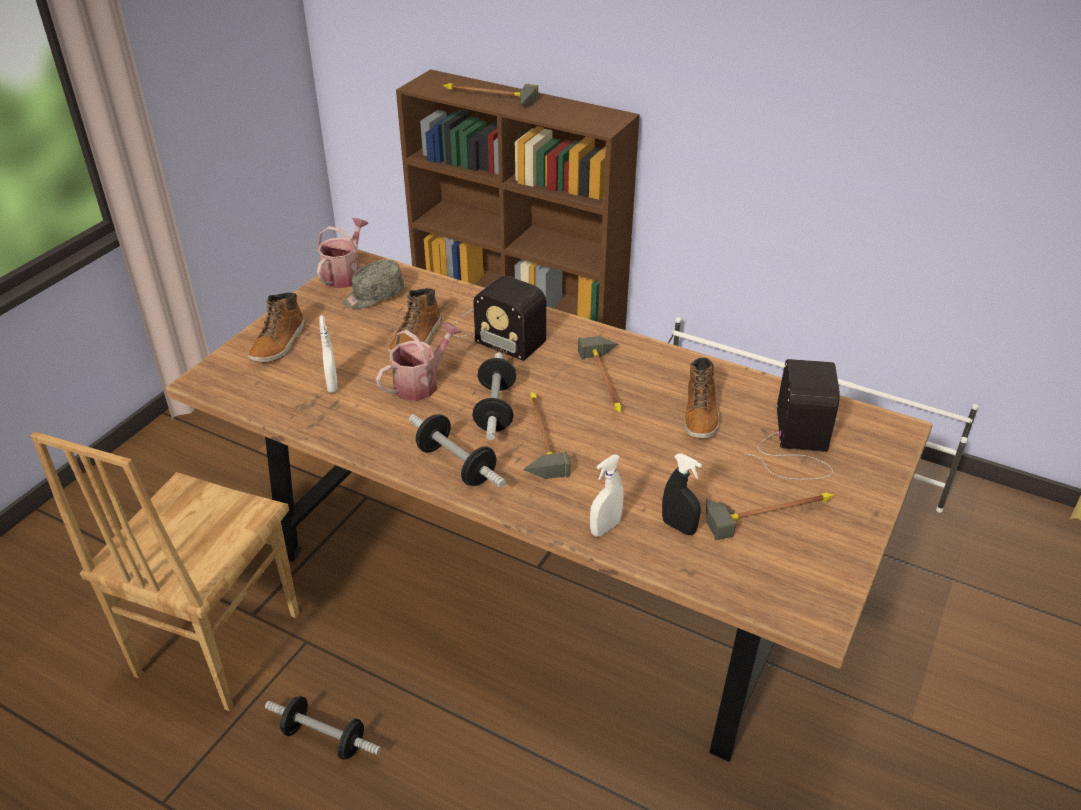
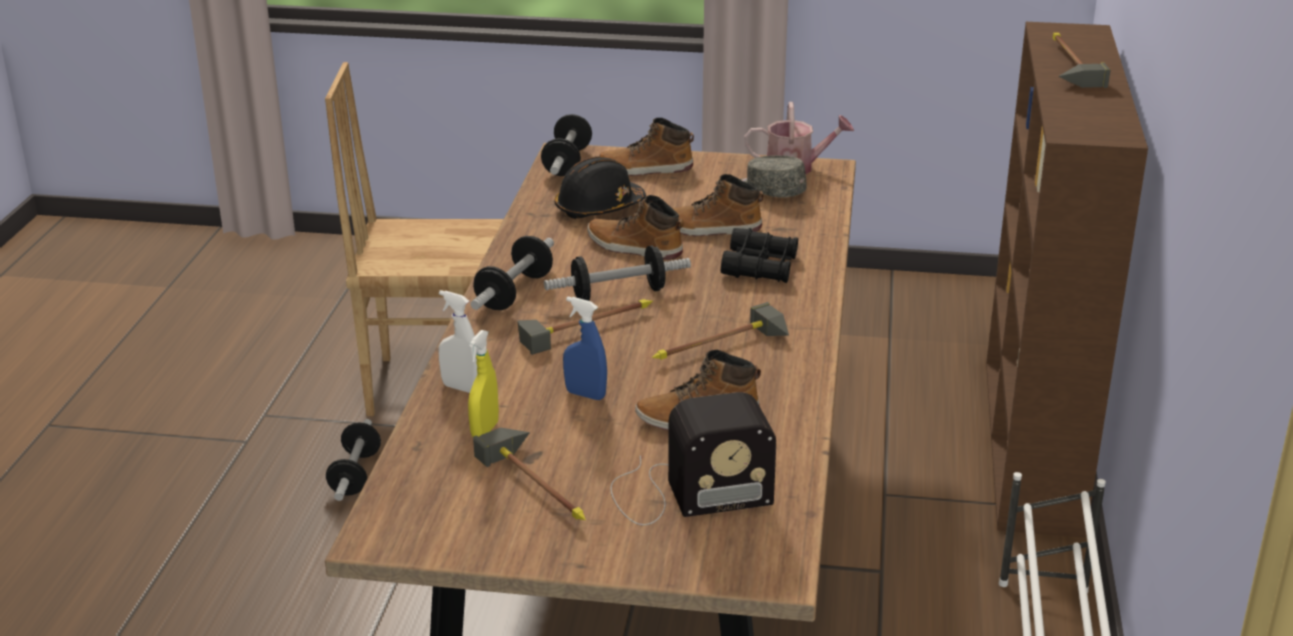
camera: 70 degrees right, 10 degrees down
(225, 382) = (567, 163): none -> dumbbell
(332, 385) = (599, 207): white spray bottle -> black hard hat
(421, 383) = (634, 248): watering can -> boot
(495, 332) = (760, 266): radio -> black binoculars
(646, 461) = (585, 394): none -> blue spray bottle
(678, 527) = (485, 430): black spray bottle -> yellow spray bottle

